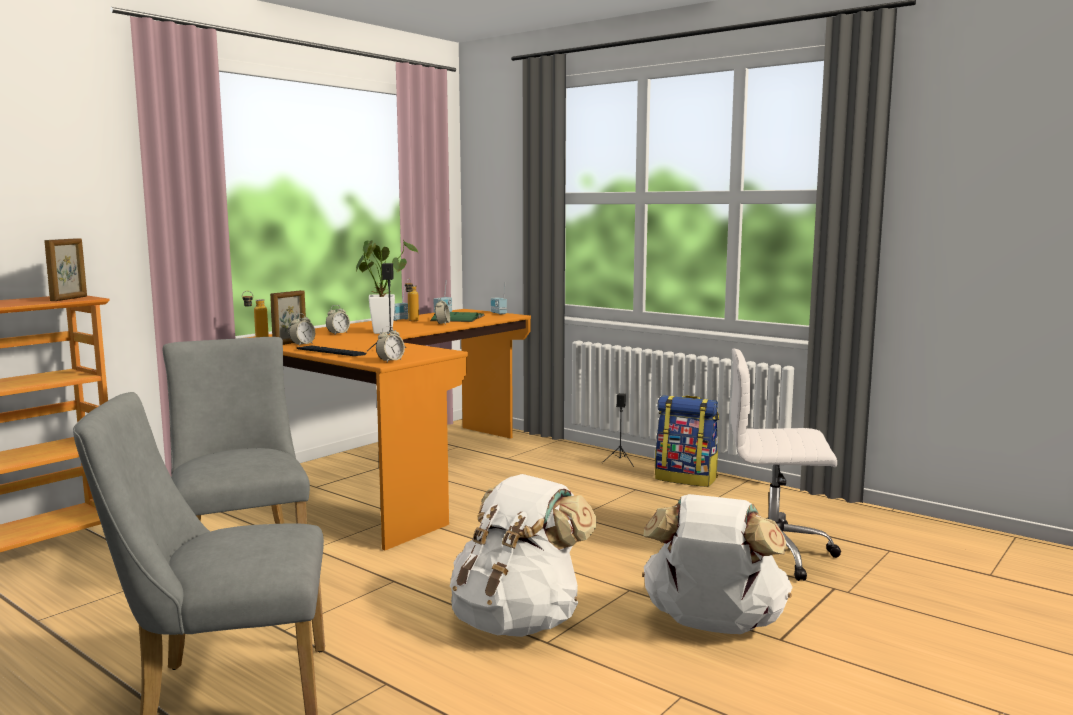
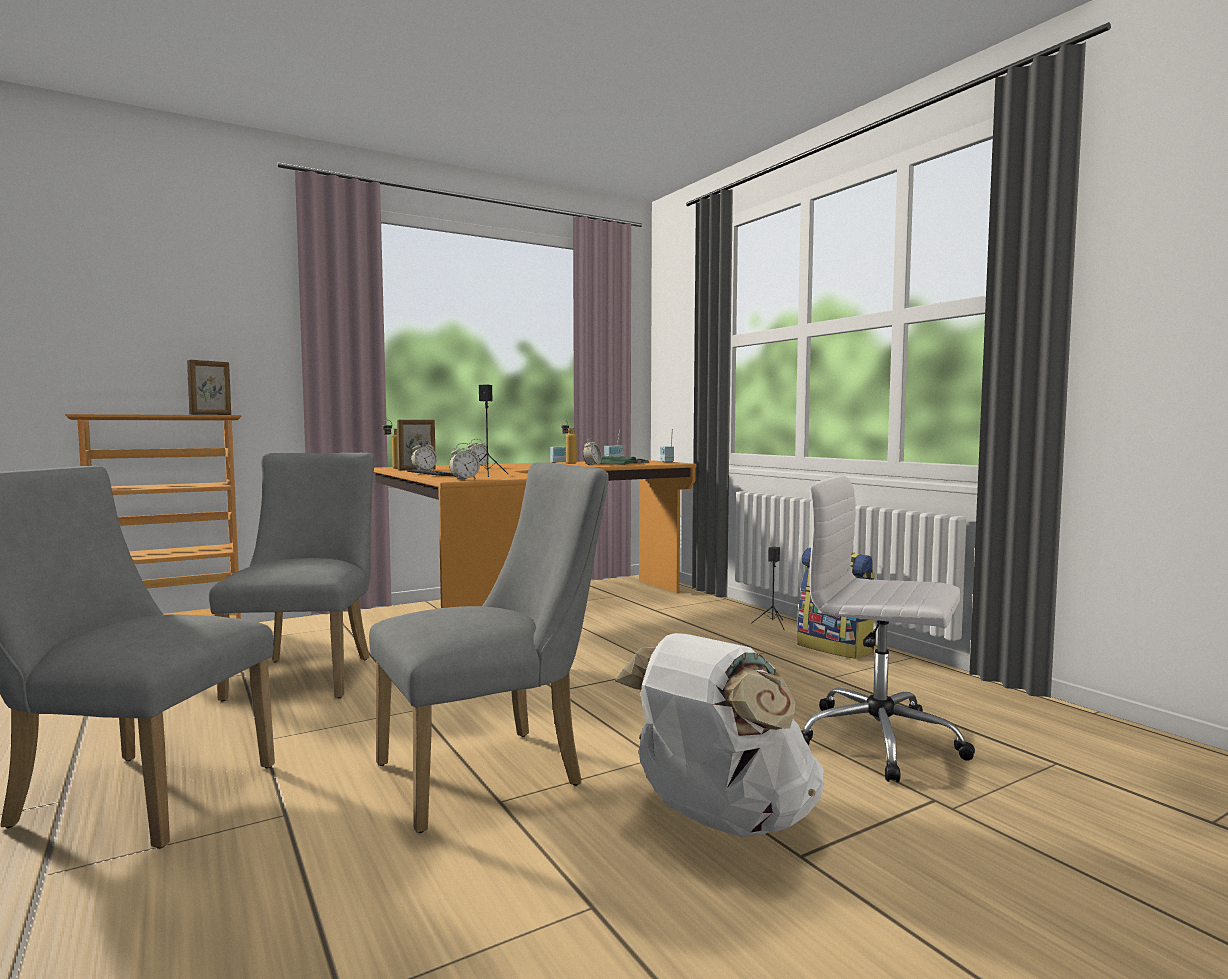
camera: 20 degrees right, 5 degrees down
(383, 331) = (521, 467): potted plant -> none
(518, 621) = (493, 772): white backpack -> grey chair

